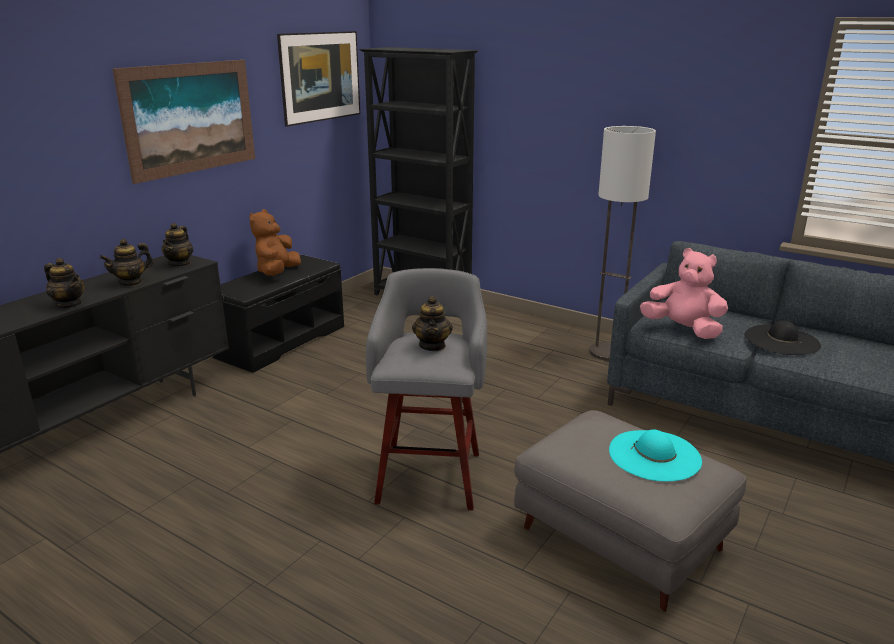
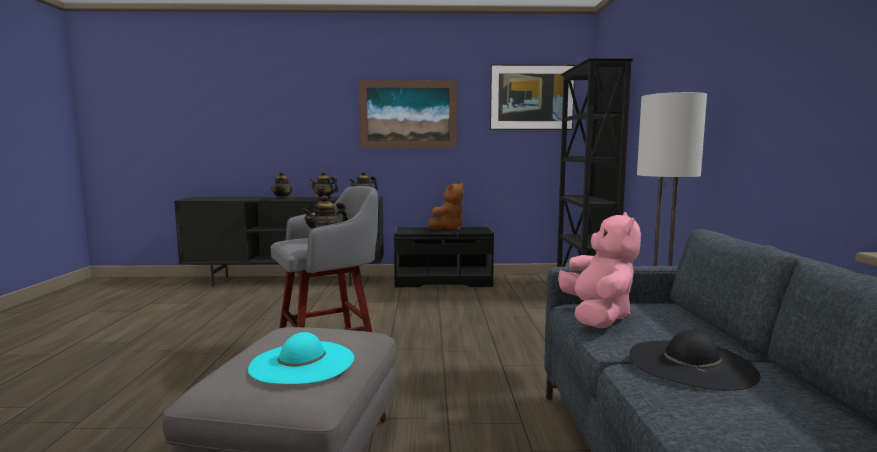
camera: 55 degrees right, 15 degrees down
(277, 273) = (448, 229): brown plush toy -> brown plush toy turned 150 degrees clockwise

